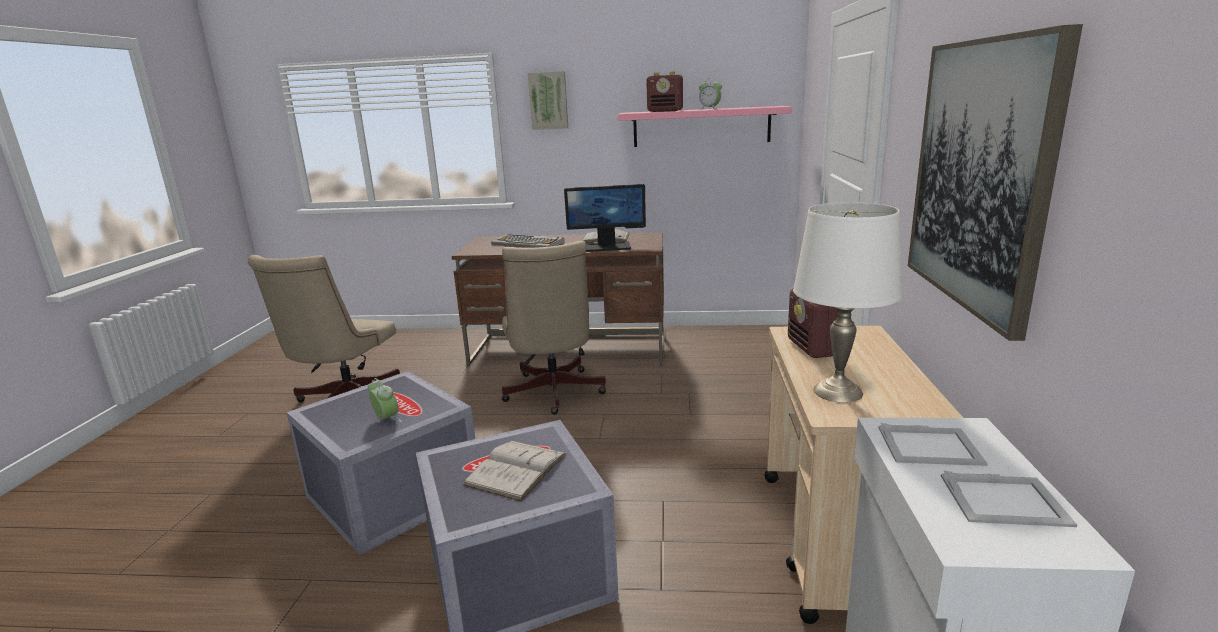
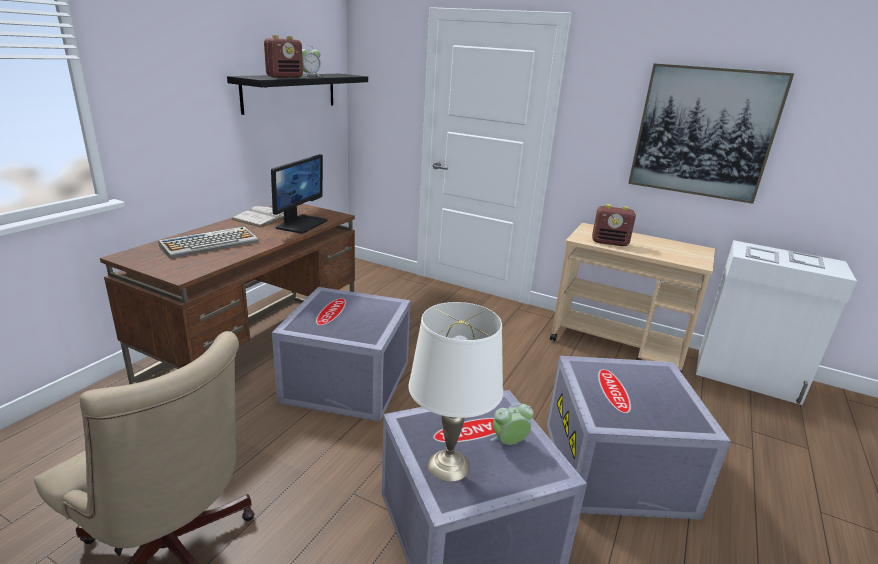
camera: 70 degrees left, 5 degrees up
(516, 469) = (633, 389): white book -> none
(548, 100) = (149, 57): picture -> none
(553, 394) = (348, 382): beige office chair -> grey storage box
(701, 127) = (290, 92): pink shelf -> black shelf
(837, 391) = (671, 255): white table lamp -> white table lamp (448, 465)

